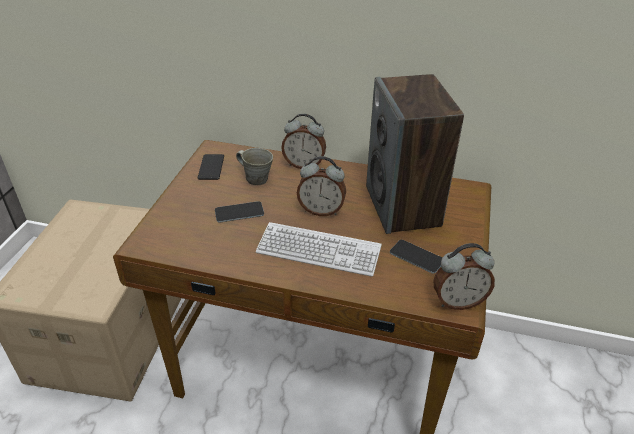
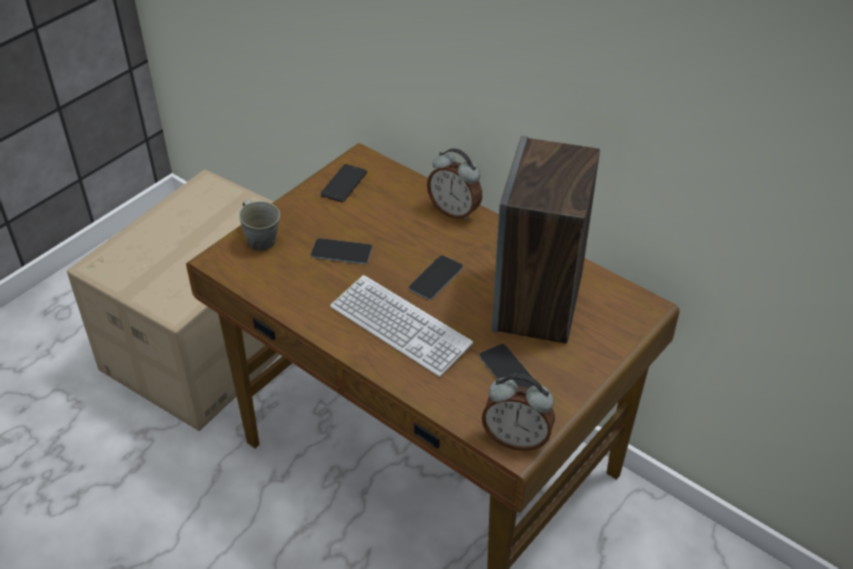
camera: 25 degrees right, 5 degrees up
(256, 178) = (386, 213): grey mug -> grey mug (261, 240)
(321, 210) = (436, 278): alarm clock -> phone

